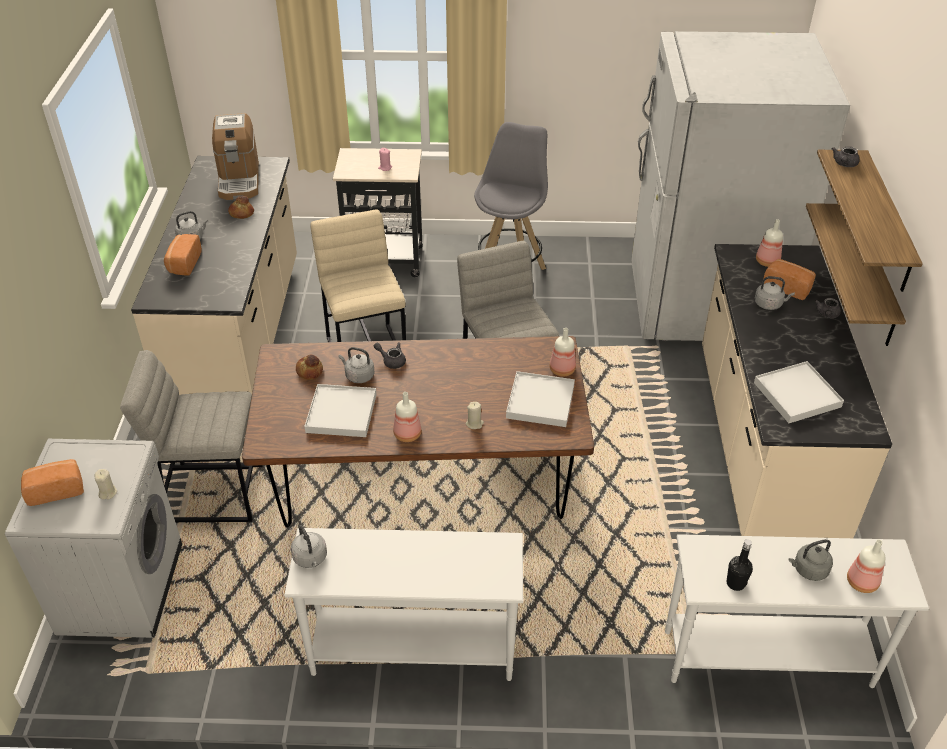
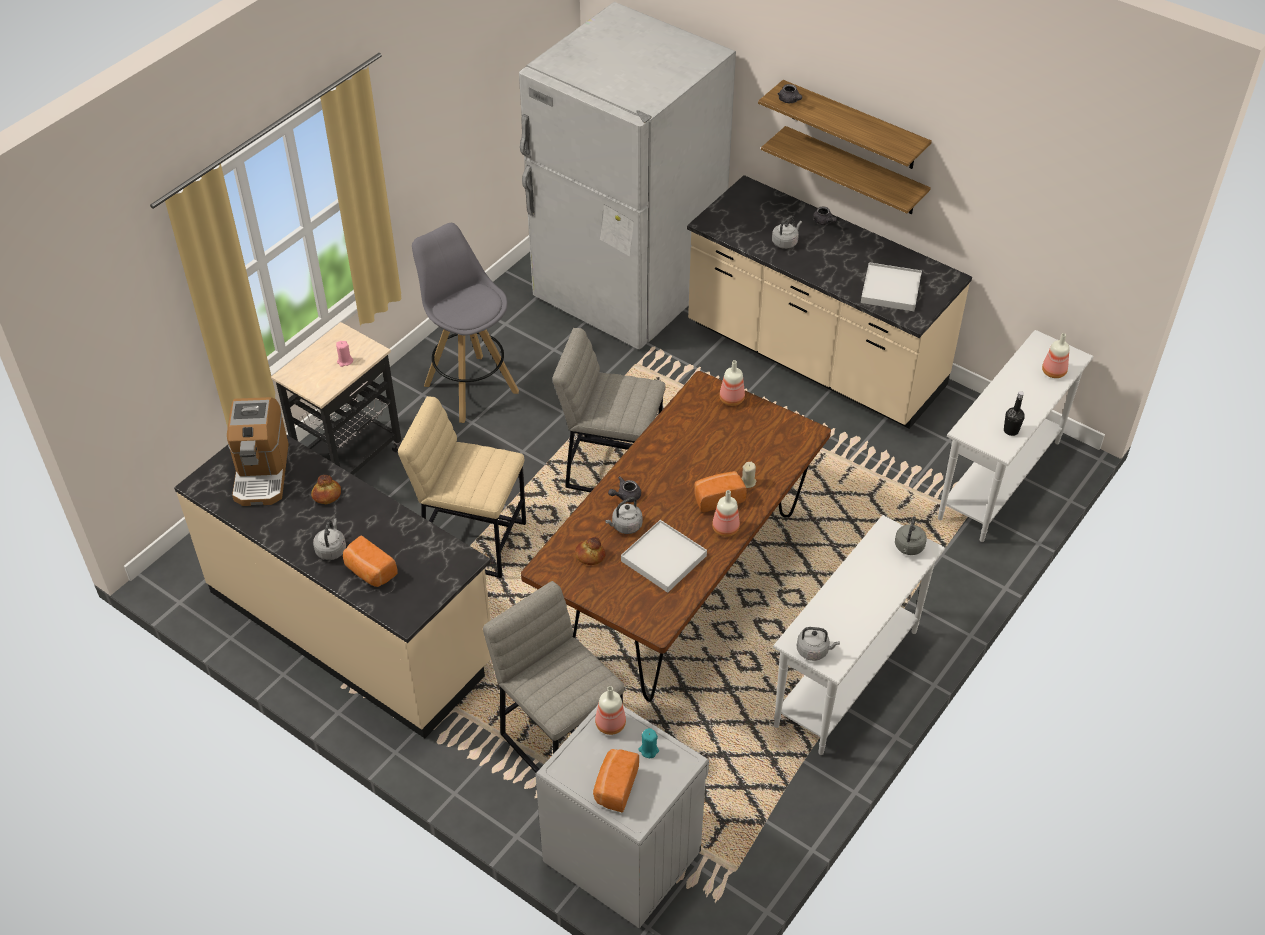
camera: 55 degrees left, 5 degrees up
(108, 492) = (648, 750): beige candle -> turquoise candle
(213, 493) = (559, 739): grey chair -> grey chair turned 105 degrees clockwise
(239, 180) = (261, 472): coffee machine -> coffee machine turned 60 degrees clockwise
(540, 402) = (756, 431): white tray -> none
(766, 262) = (737, 213): bottle -> bottle (610, 725)
(788, 287) = (775, 221): bread -> bread (718, 498)
(808, 570) = (1026, 389): grey kettle -> grey kettle (908, 548)

